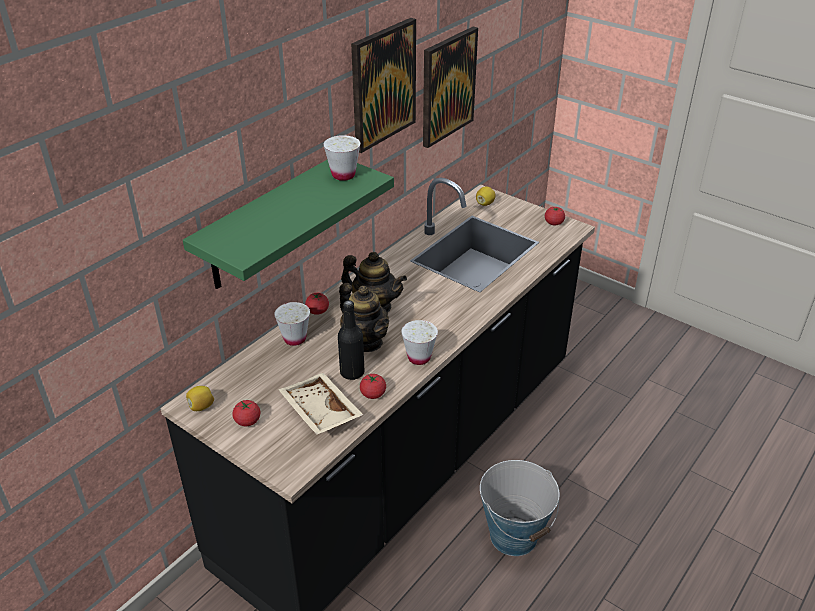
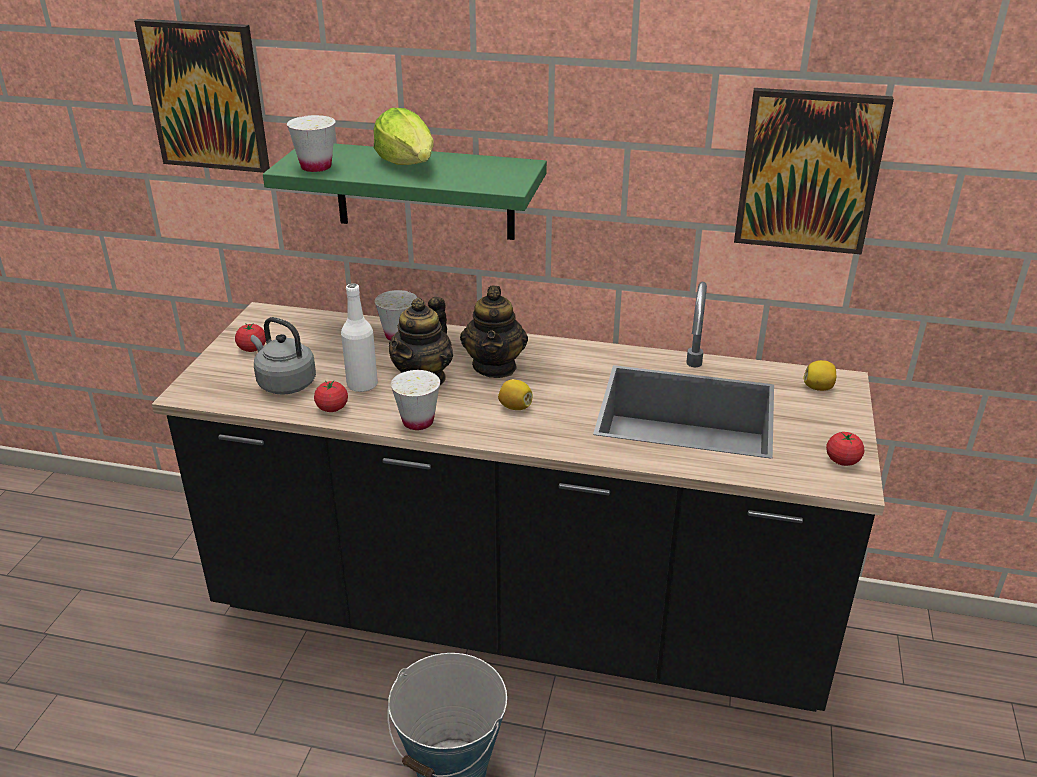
camera: 65 degrees right, 5 degrees down
(201, 406) = (262, 319): lemon -> lemon (515, 407)
(290, 204) = (408, 164): none -> lettuce
(317, 311) = (458, 334): tomato -> none
(319, 412) = (284, 383): beige tray -> grey kettle
(343, 175) = (499, 172): white cup -> white cup (316, 167)
(352, 372) = (362, 385): black bottle -> white bottle
(382, 84) = (651, 103): picture -> picture (206, 96)

